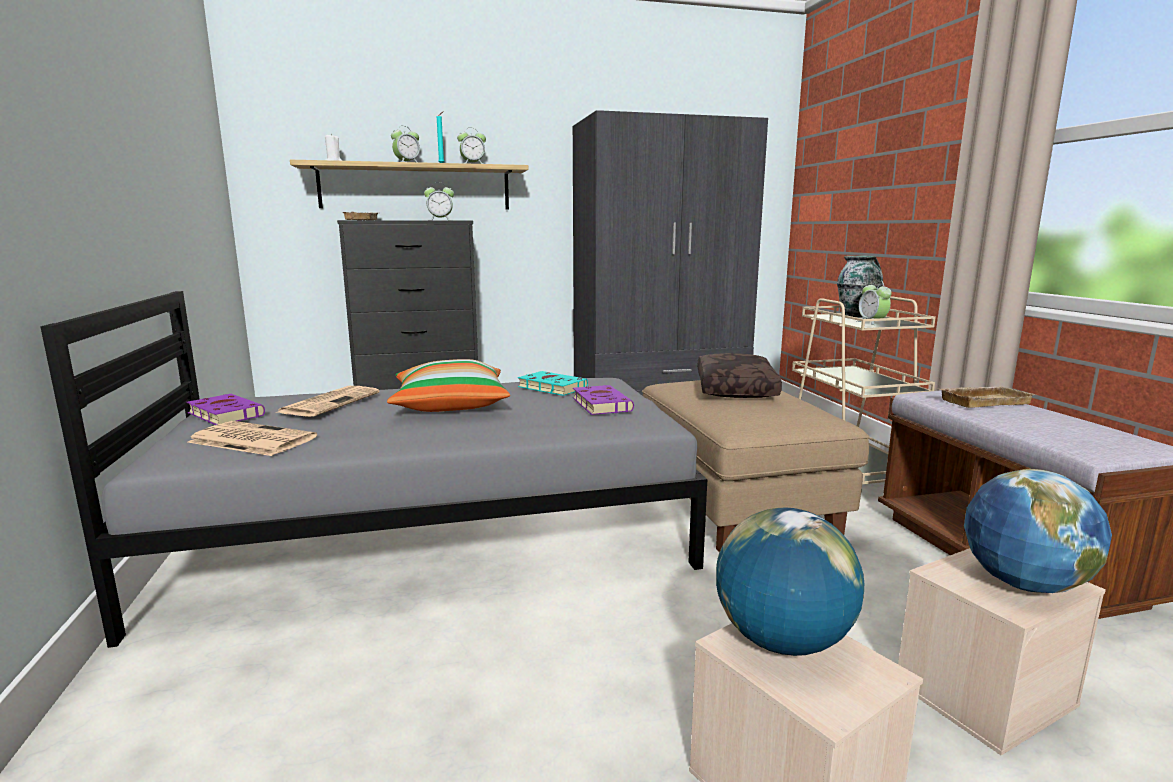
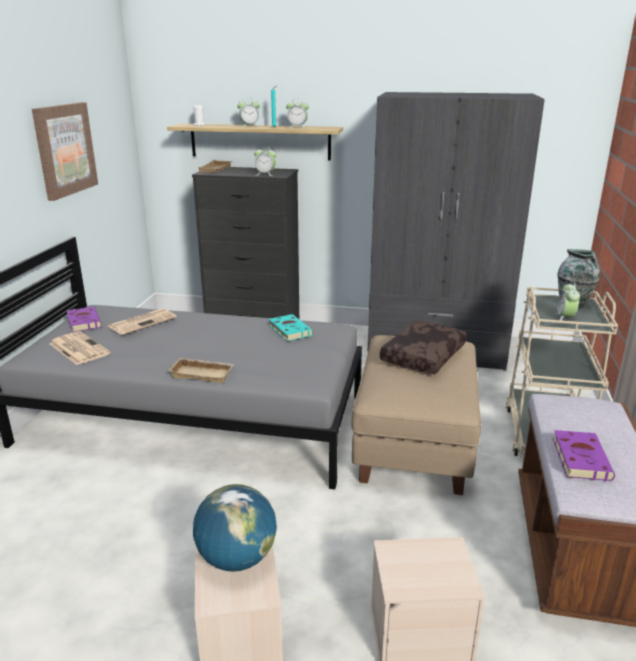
camera: 25 degrees right, 10 degrees up
(158, 156) = (64, 149): none -> picture
(450, 404) = (208, 336): pillow -> none
(600, 404) = (300, 355): purple book -> purple book (580, 457)
(983, 401) = (587, 419): beige tray -> beige tray (203, 373)
(1023, 584) = (431, 574): globe -> none

